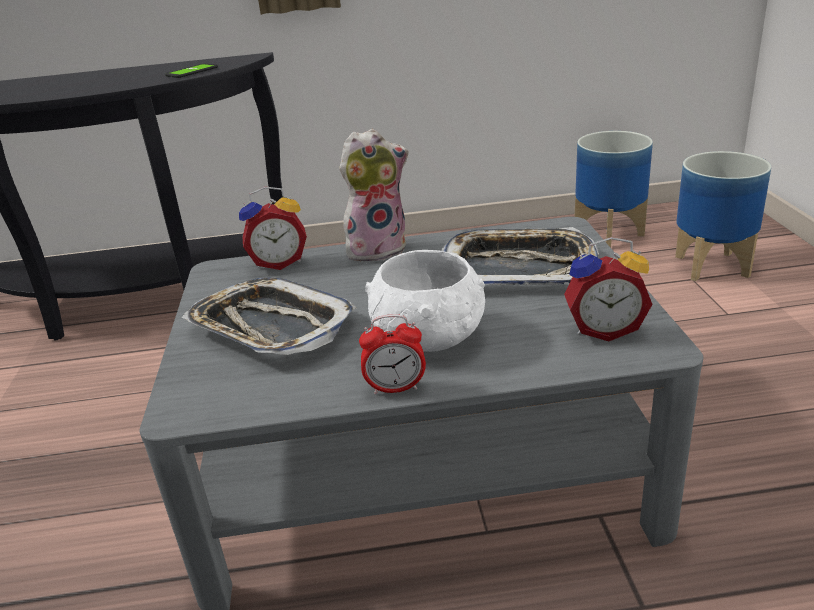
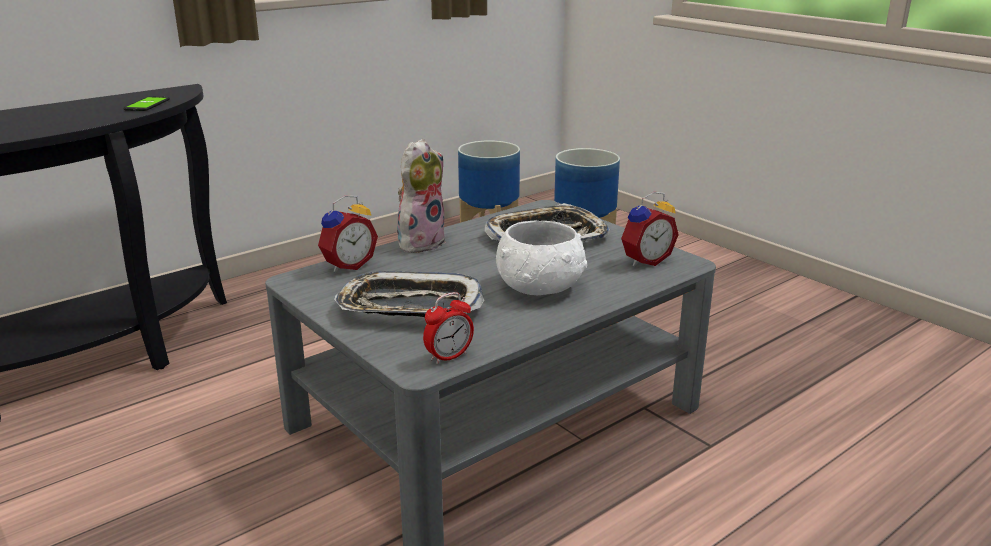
camera: 35 degrees left, 5 degrees down
(395, 388) = (557, 318): alarm clock -> alarm clock (449, 357)

